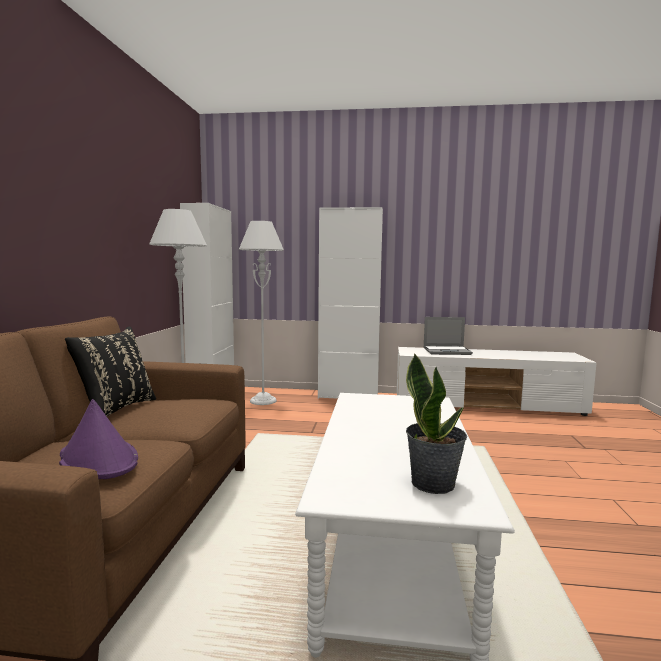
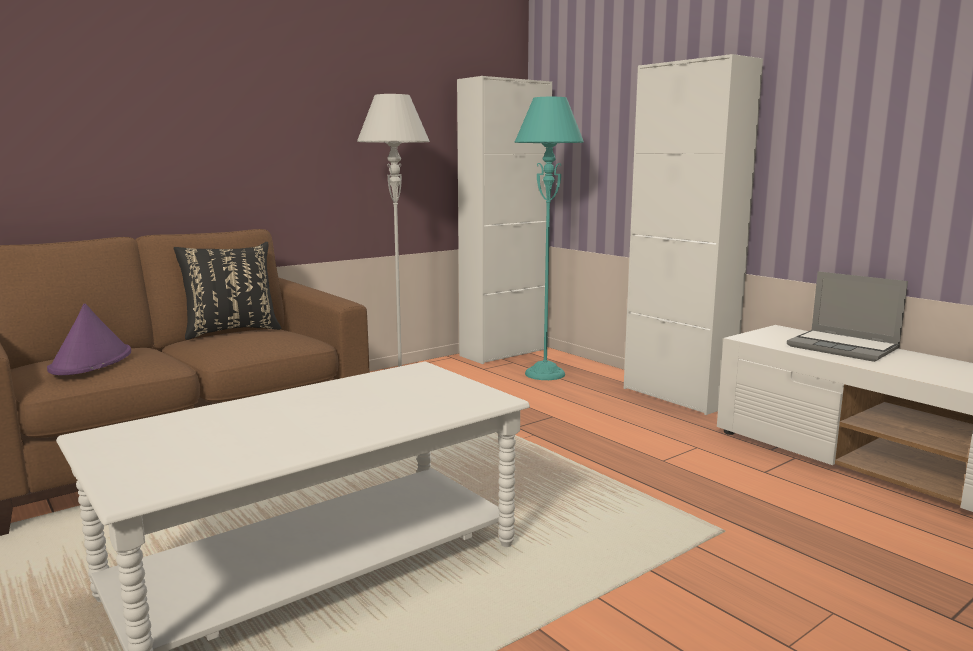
camera: 45 degrees right, 5 degrees up
(263, 401) = (545, 374): grey floor lamp -> turquoise floor lamp
(433, 483) = (180, 462): potted plant -> none

